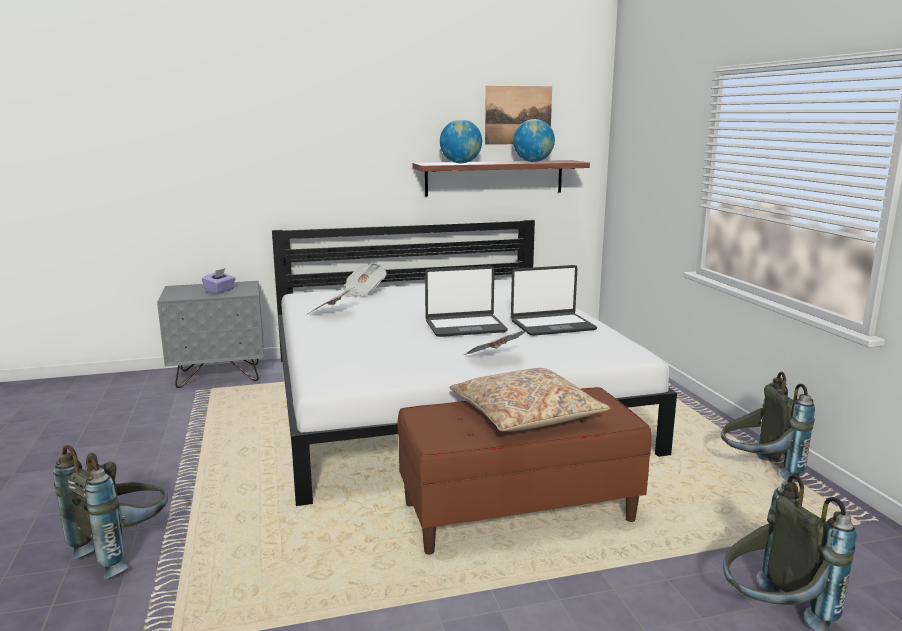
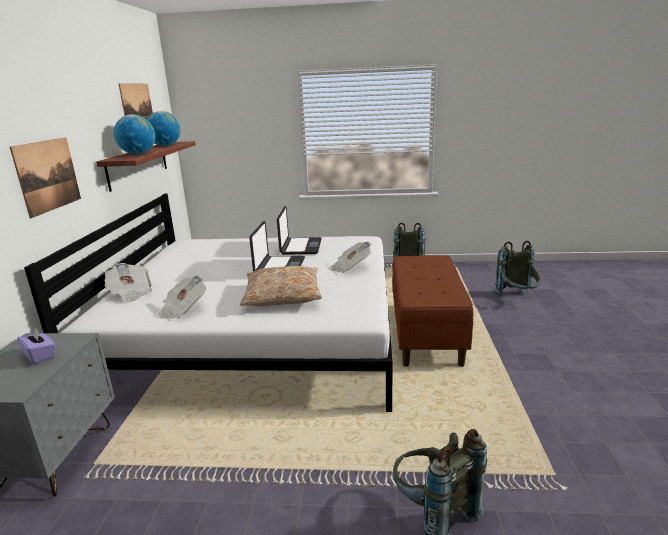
camera: 70 degrees left, 5 degrees up
(335, 164) = (48, 175): none -> picture
(525, 414) = (426, 276): beige pillow -> beige pillow (282, 296)

